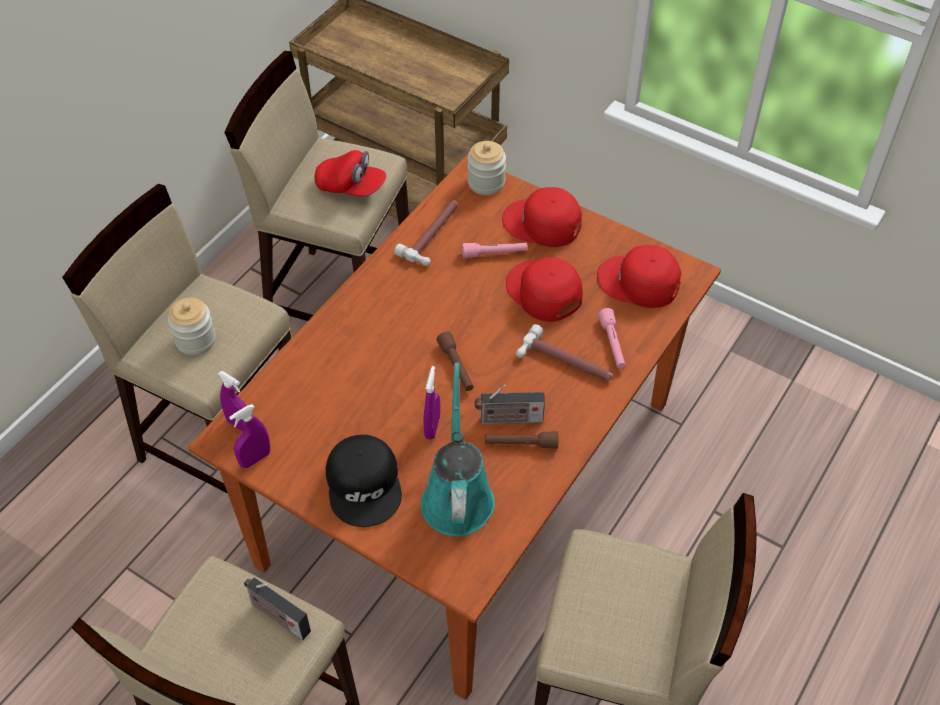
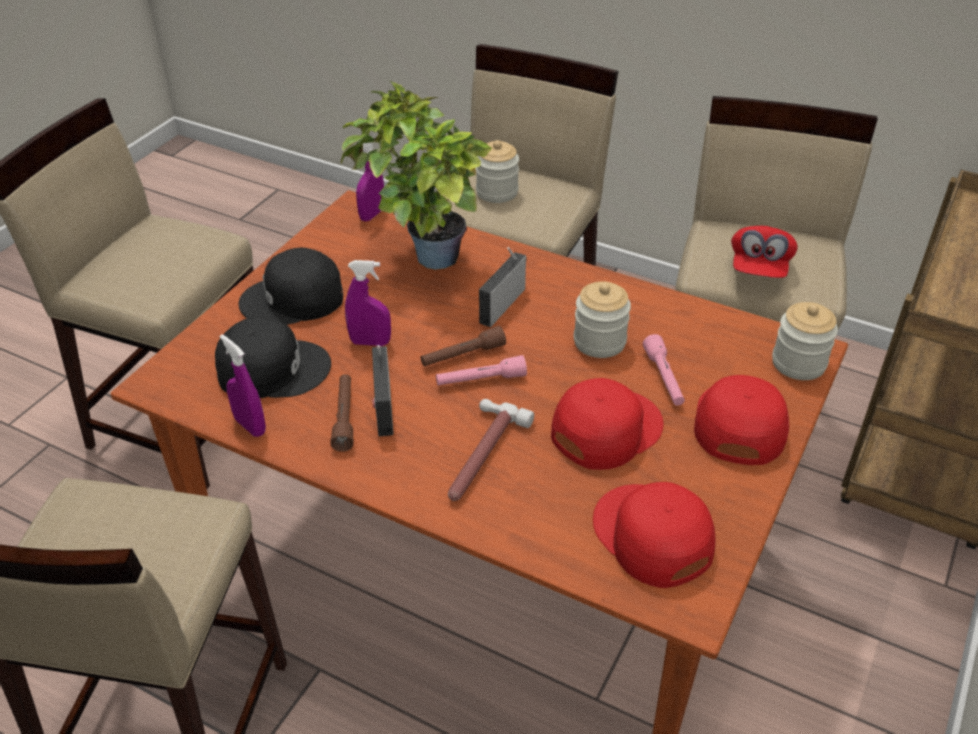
camera: 85 degrees right, 10 degrees down
(255, 459) = (330, 228): purple spray bottle -> purple spray bottle (250, 426)
(277, 616) = (166, 278): radio -> radio (503, 303)
(321, 387) = (424, 259): none -> potted plant
(434, 234) = (681, 322): hammer -> none
(450, 283) = (599, 341): none -> jar
(457, 496) = (272, 368): turquoise watering can -> black cap
(612, 344) = (521, 505): pink flashlight -> pink flashlight (480, 380)
(639, 282) = (651, 537): red cap -> red cap turned 45 degrees counterclockwise

